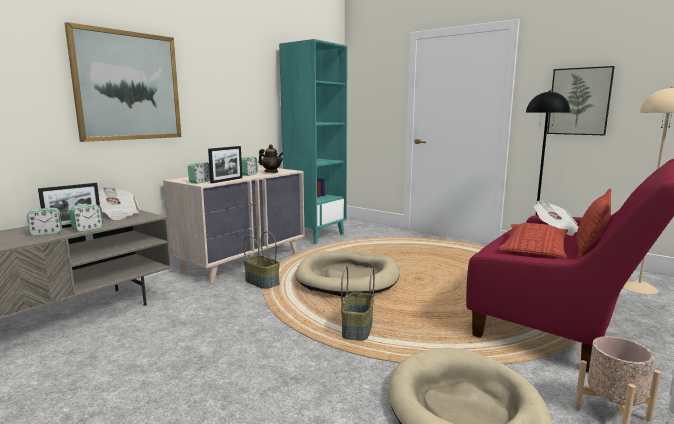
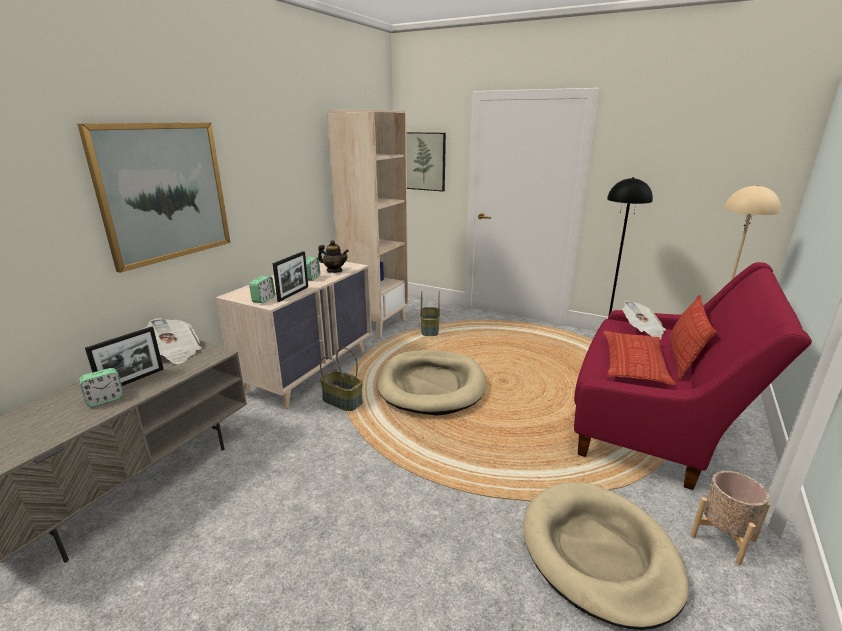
camera: 10 degrees left, 10 degrees up
(88, 229) = (154, 386): alarm clock -> none
(315, 235) = (376, 324): turquoise bookcase -> beige bookcase
(358, 329) = (466, 459): basket -> basket (430, 330)
(579, 101) = (657, 184): picture -> picture (425, 161)

